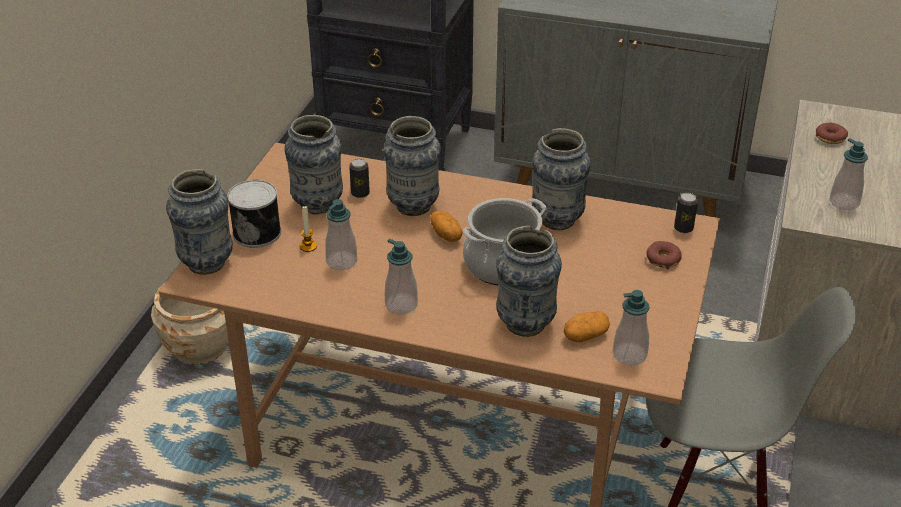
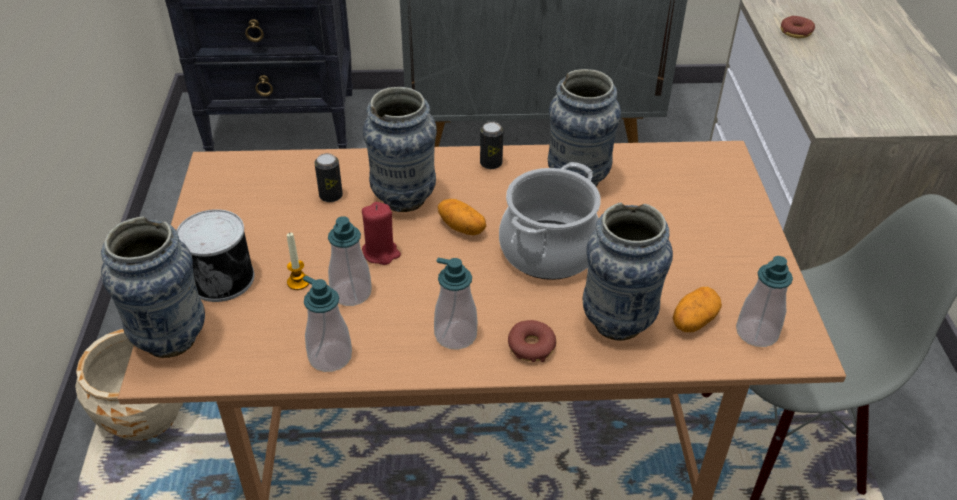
camera: 20 degrees left, 5 degrees up
(318, 205) = (285, 222): vase -> none
(376, 240) = (381, 253): none -> red candle
(663, 259) = (718, 202): donut -> donut (531, 346)
(683, 228) = (715, 160): can -> can (491, 163)
(844, 202) = (855, 98): soap dispenser -> soap dispenser (330, 357)

